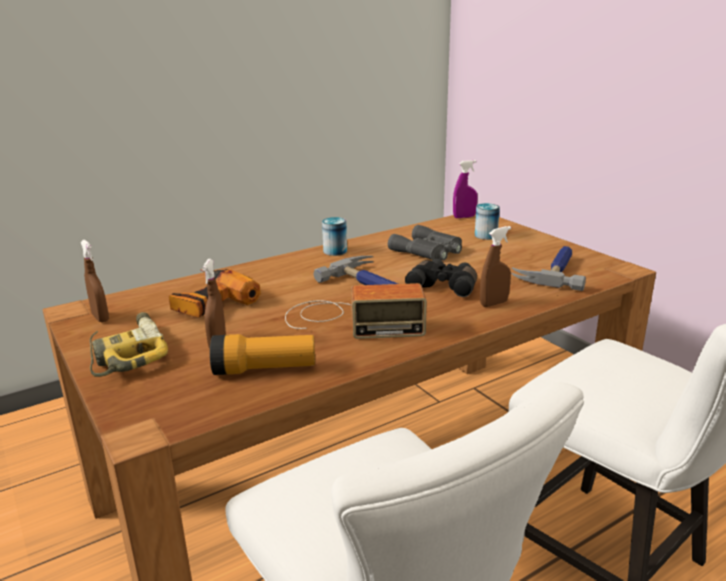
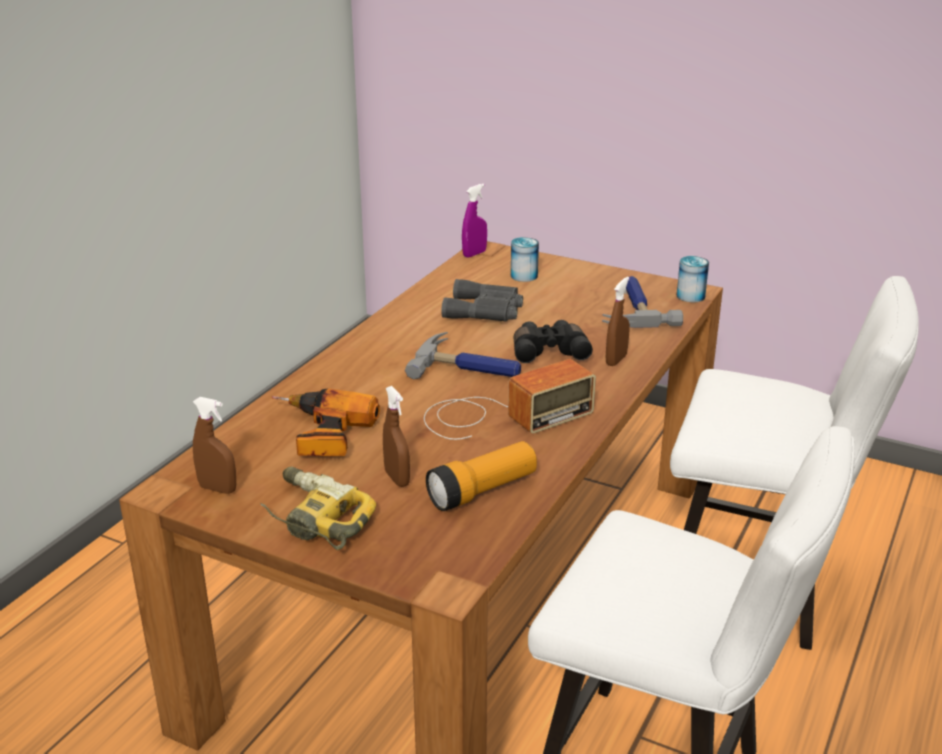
camera: 30 degrees left, 5 degrees up
(335, 251) = (381, 333): can -> can (690, 296)

